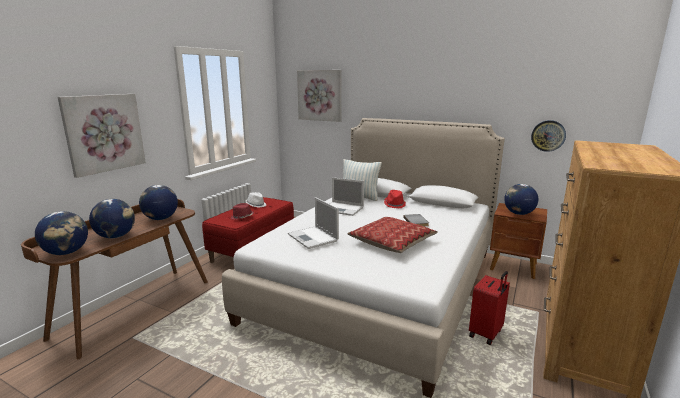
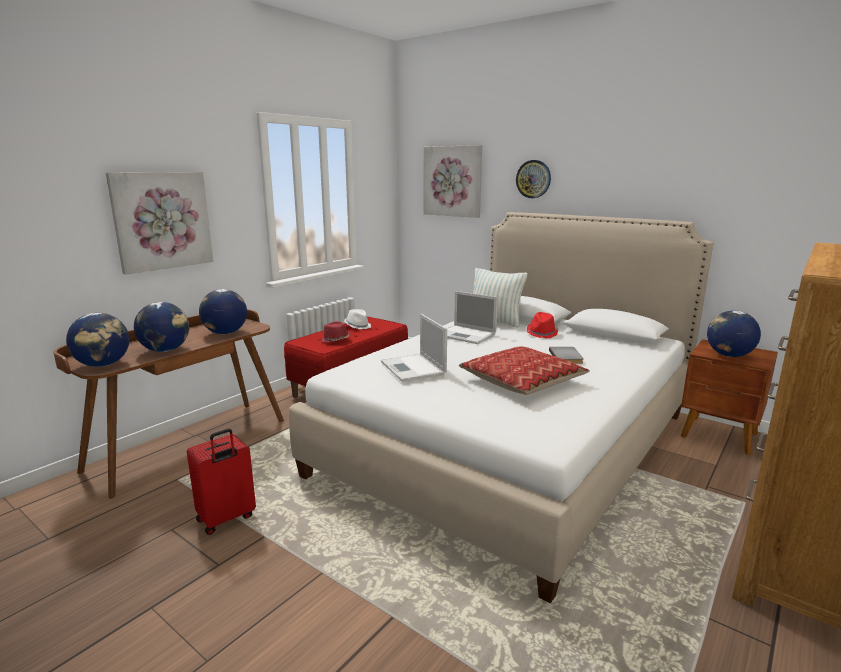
camera: 10 degrees right, 0 degrees up
(486, 334) = (655, 525): red suitcase -> red suitcase (226, 519)
(548, 135) = (783, 239): wall clock -> wall clock (533, 179)

